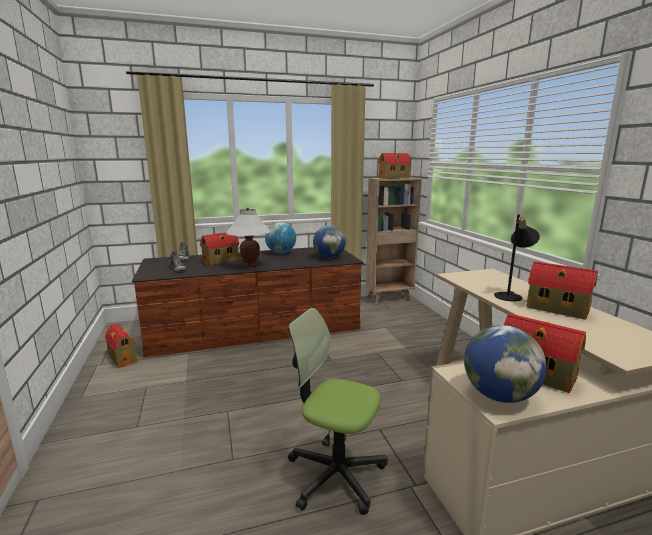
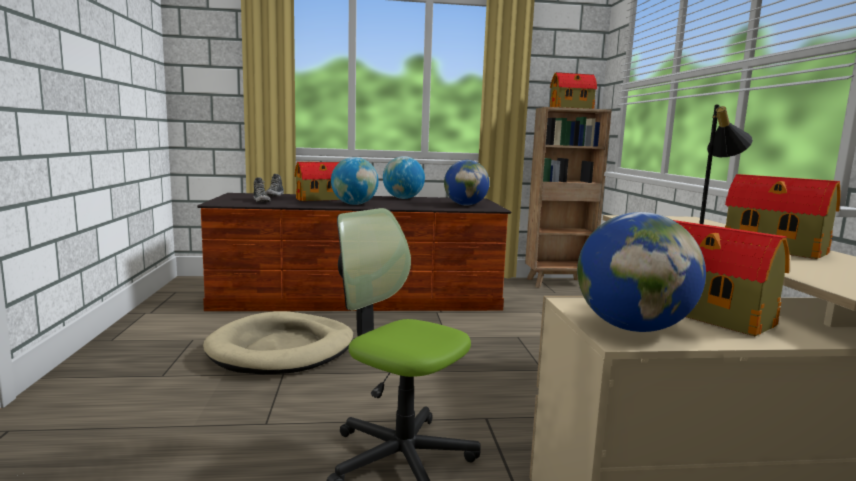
camera: 10 degrees right, 5 degrees down
(122, 358) = (179, 309): toy house -> none
(218, 387) = (282, 349): none -> beige dog bed
(250, 266) = (354, 204): white table lamp -> globe

